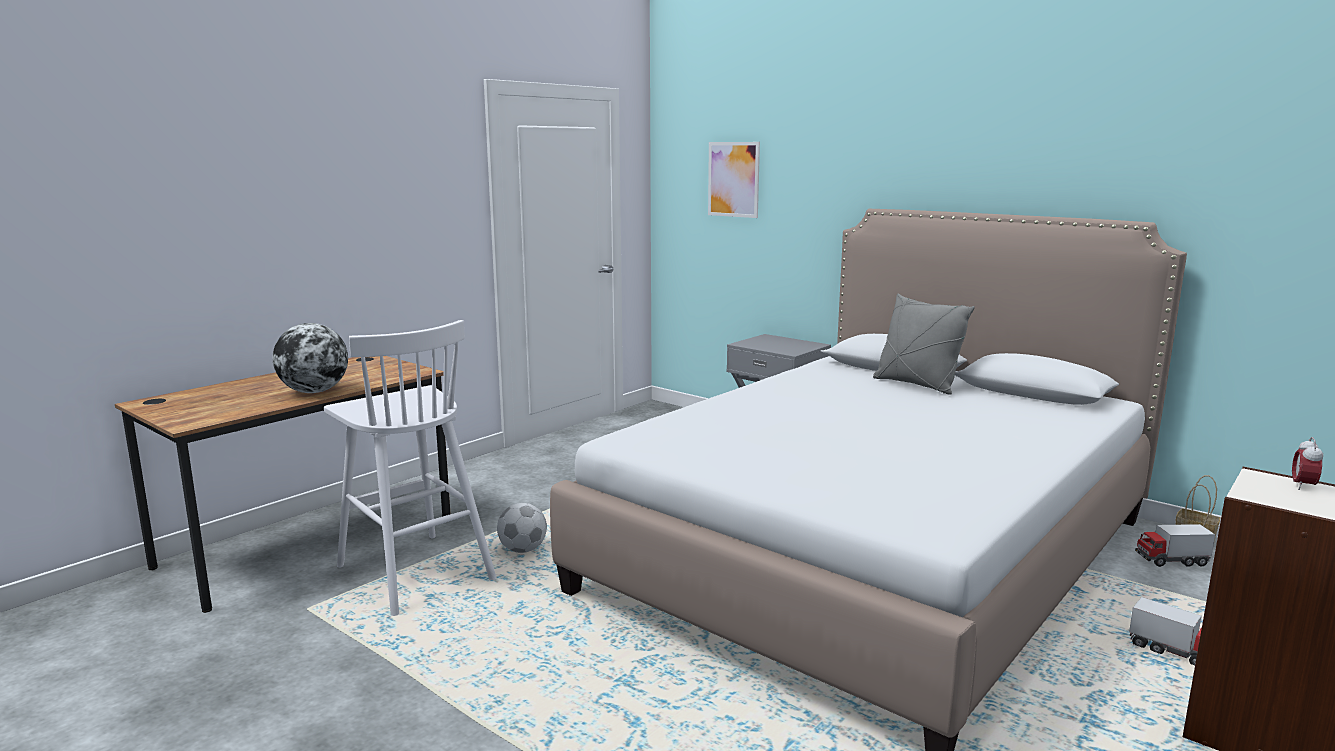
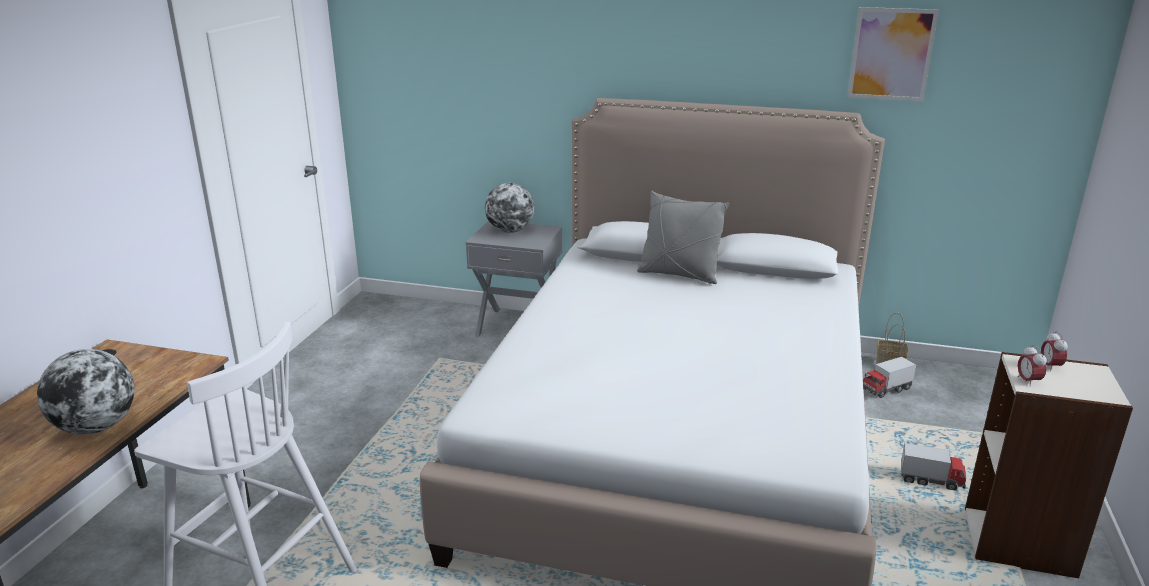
camera: 25 degrees left, 10 degrees up
(522, 550) = (358, 524): football -> none
(733, 179) = (439, 63): picture -> picture (891, 54)
(776, 342) = (510, 231): none -> globe
(1253, 492) = (1028, 381): none -> alarm clock

